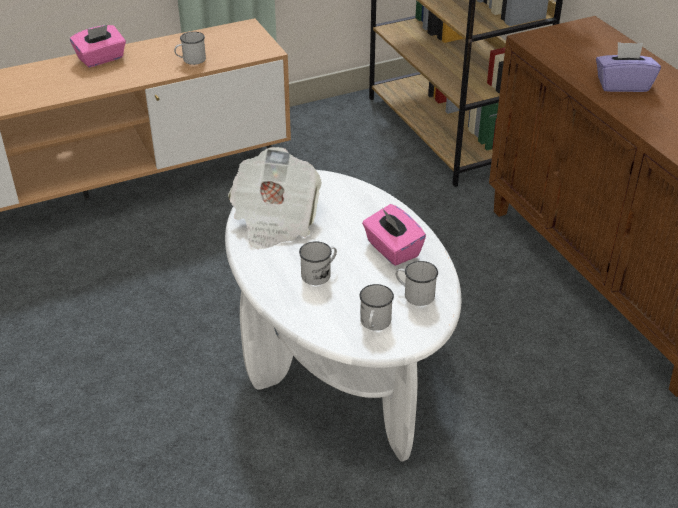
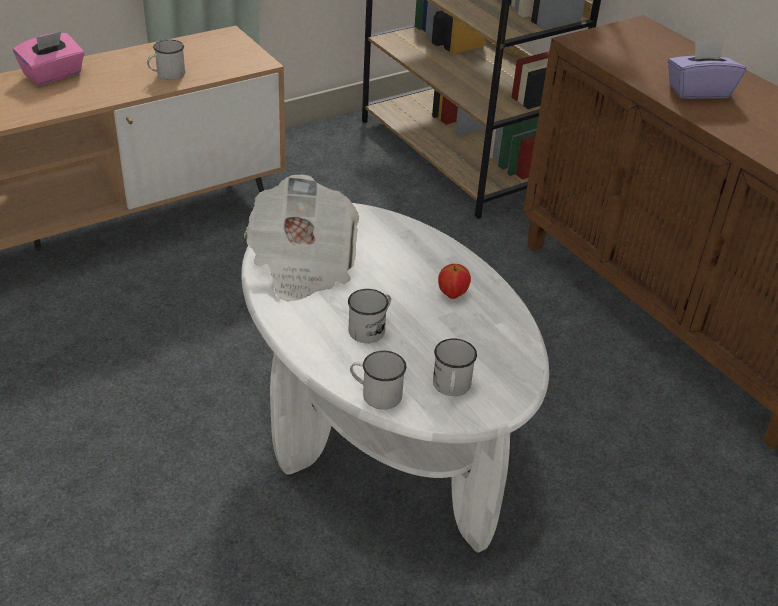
camera: 10 degrees left, 0 degrees up
(392, 249) = (452, 294): pink tissue box -> apple
(414, 294) = (491, 348): white mug -> white mug (376, 394)

